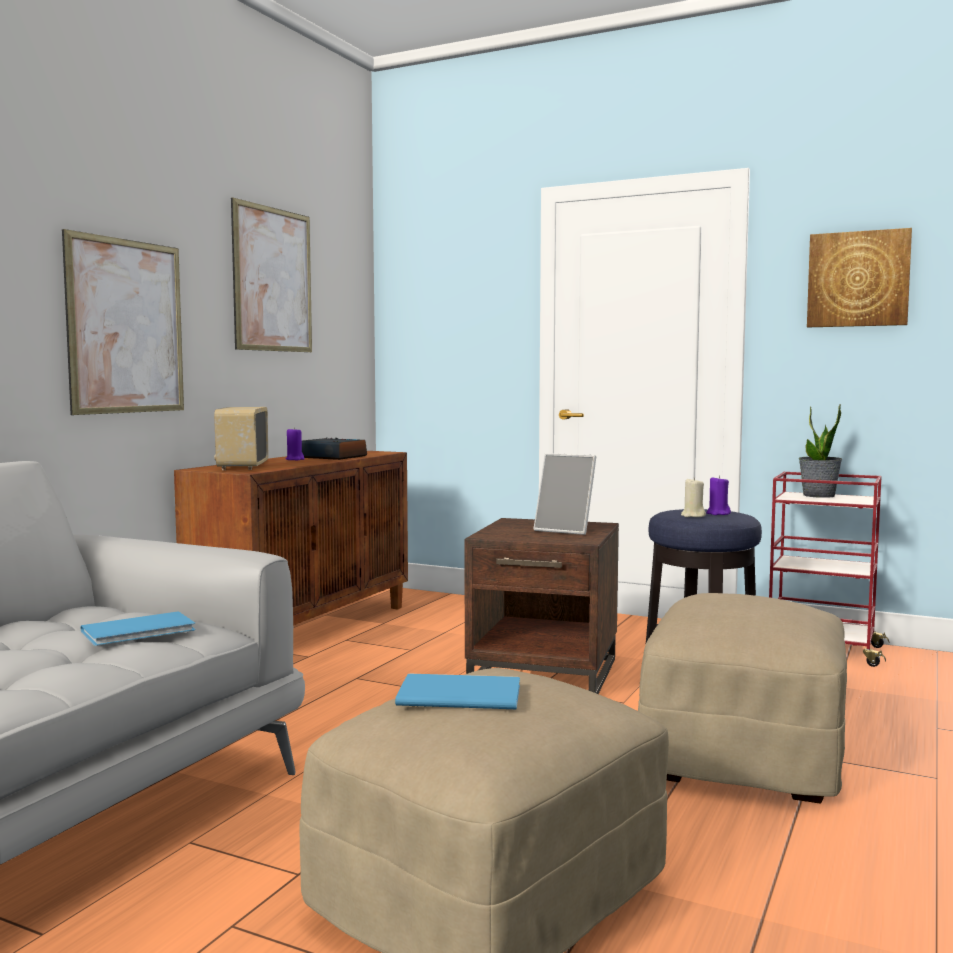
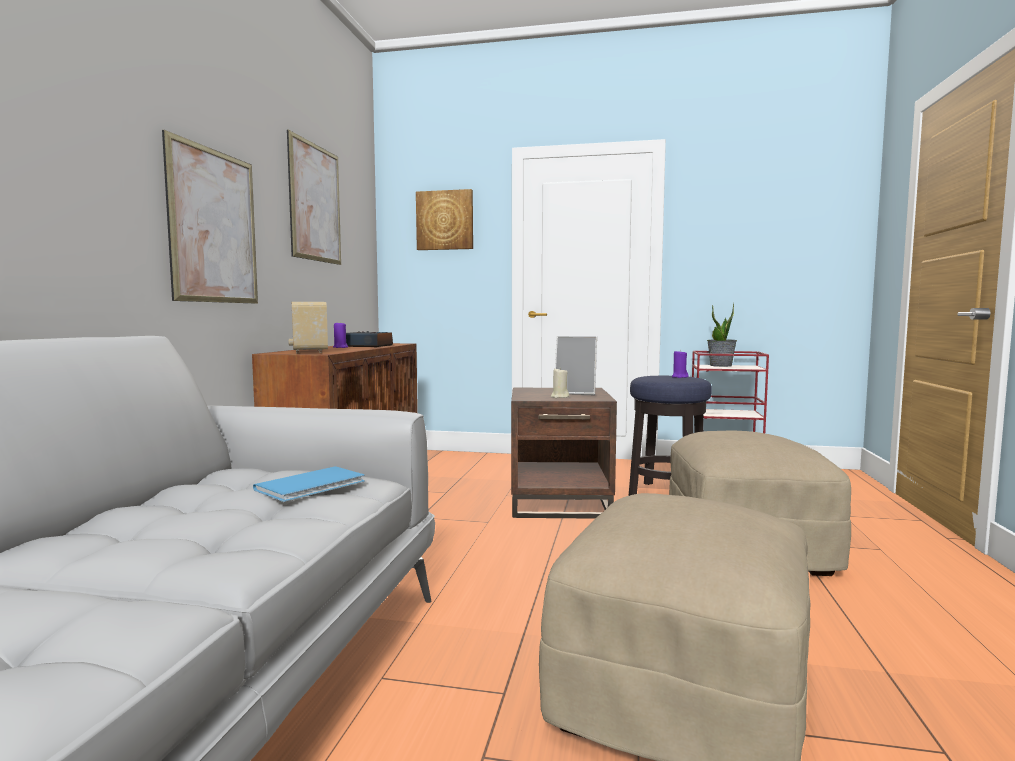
camera: 15 degrees left, 0 degrees up
(456, 694) = (659, 515): blue book -> none
(693, 516) = (666, 378): beige candle -> beige candle (559, 397)
(858, 279) = (740, 218): picture -> picture (445, 220)

